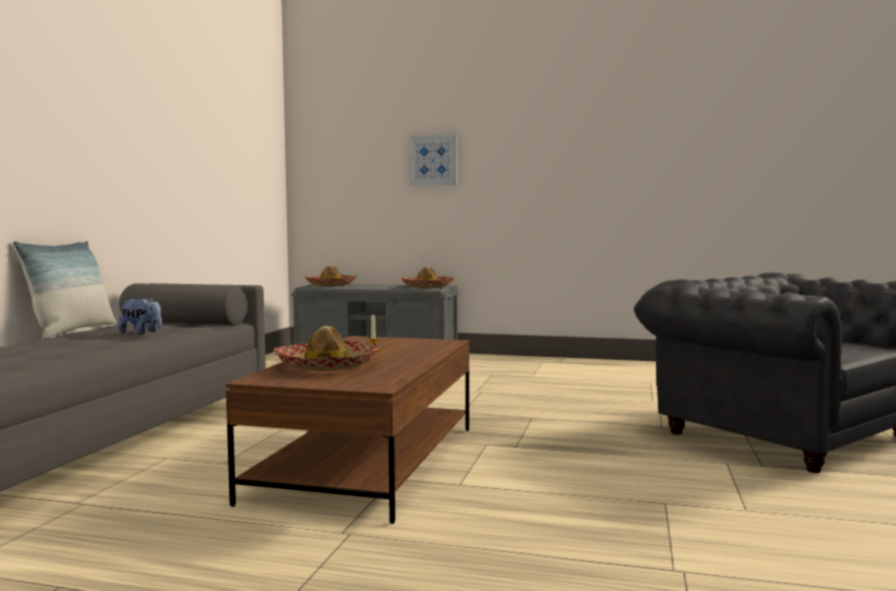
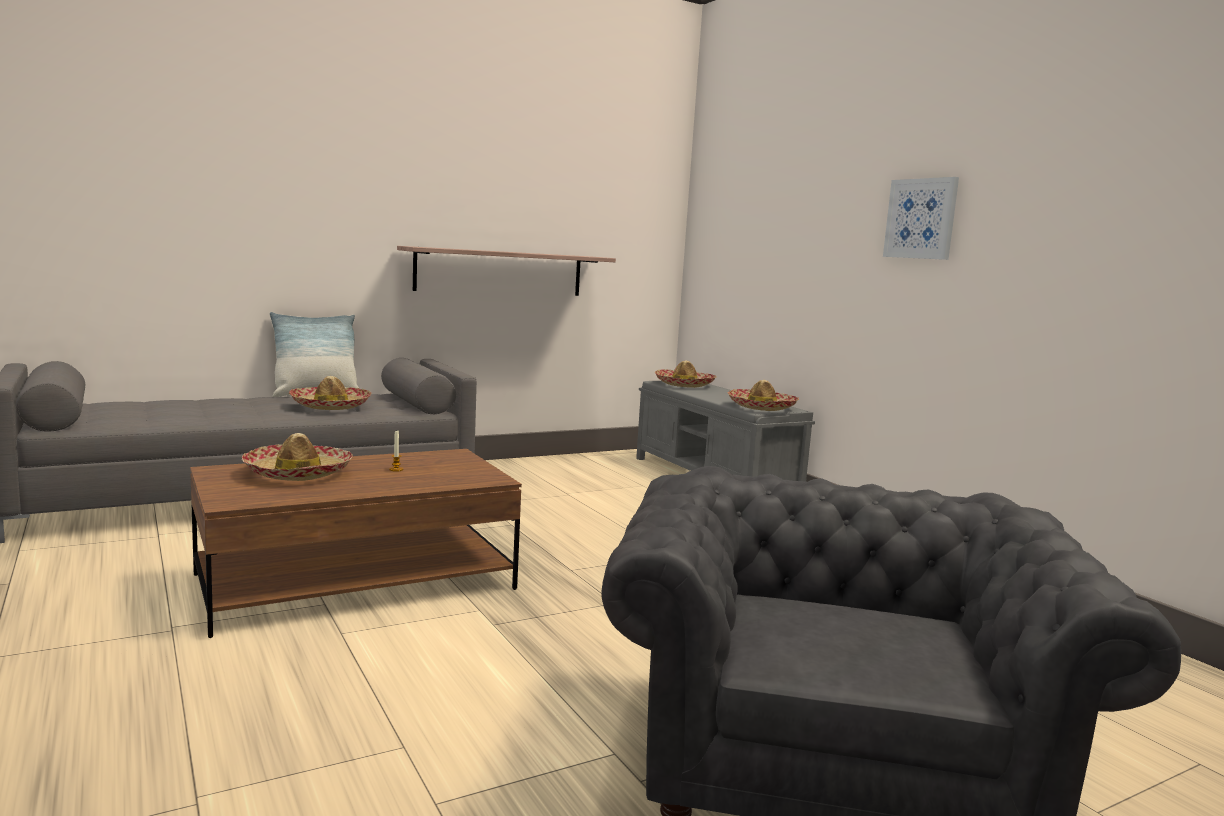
camera: 45 degrees right, 5 degrees up
(141, 332) = (330, 406): plush toy -> hat
(187, 195) = (500, 272): none -> shelf
(433, 160) = (810, 237): picture -> picture (921, 218)

